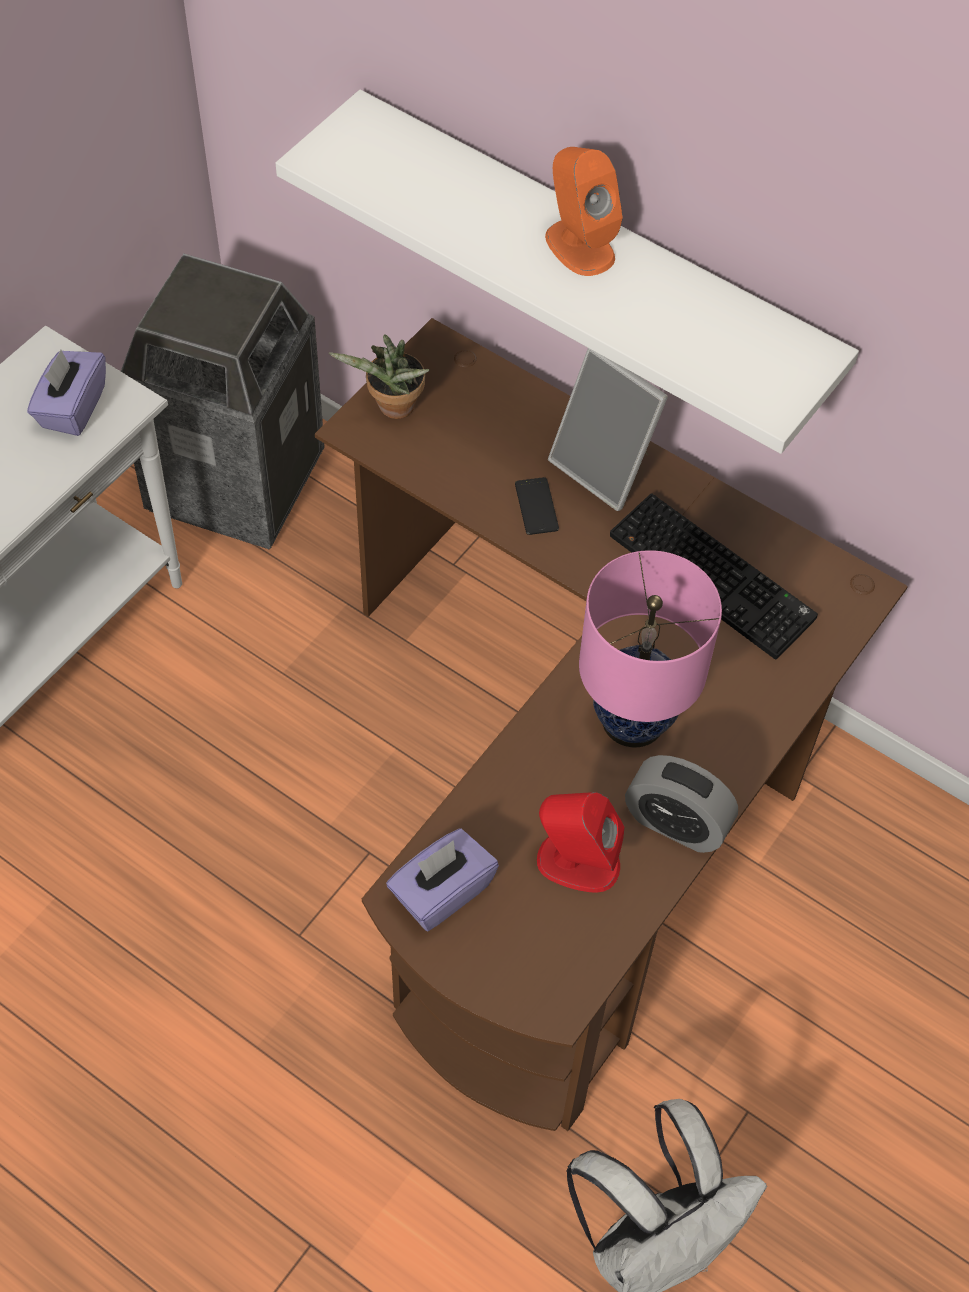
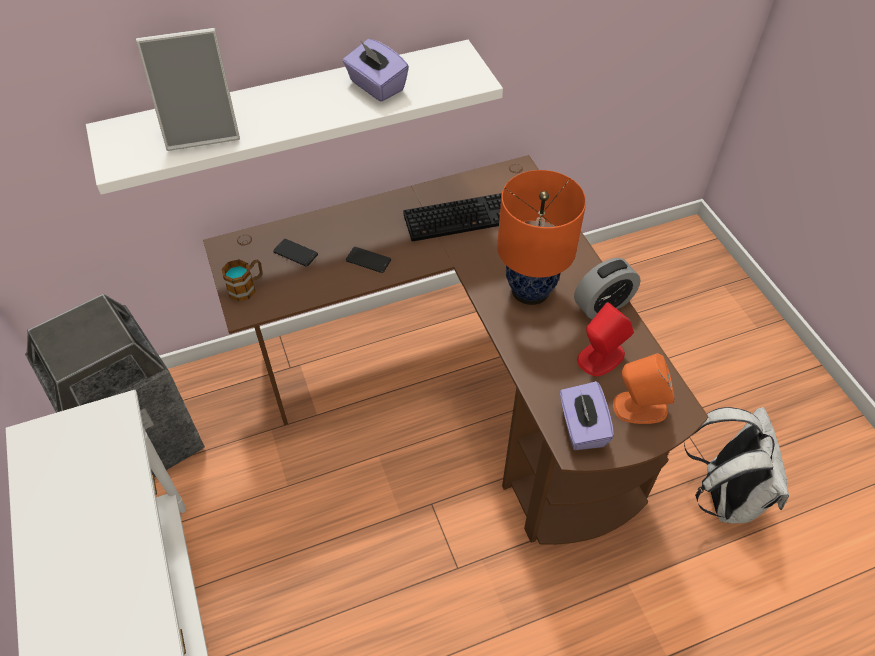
camera: 55 degrees left, 5 degrees down
(72, 408) = (89, 444): purple tissue box -> purple tissue box (376, 86)
(392, 409) = (247, 287): potted plant -> mug
(485, 423) = (295, 253): none -> phone
(579, 246) = (303, 95): orange speaker -> orange speaker (639, 407)
(606, 467) = (368, 221): picture frame -> picture frame (203, 130)
(633, 719) = (530, 289): pink table lamp -> orange table lamp

